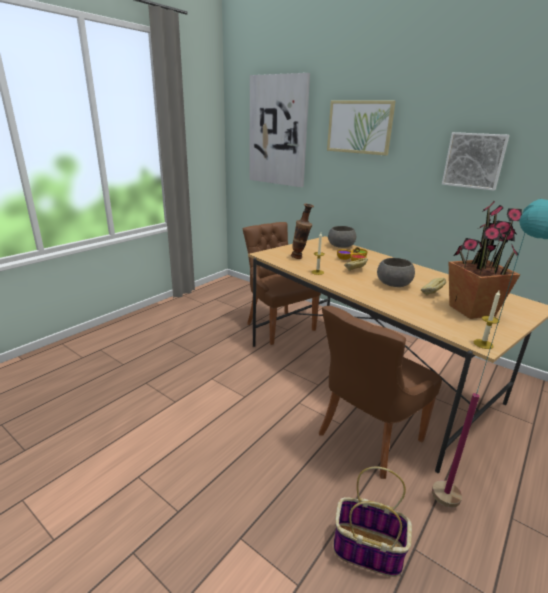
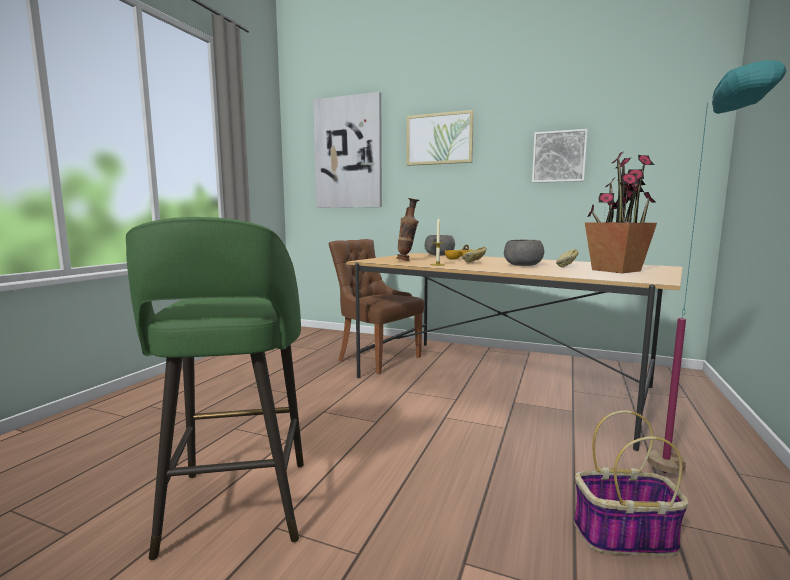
camera: 15 degrees left, 15 degrees down
(121, 455) = (236, 508): none -> green stool
(367, 438) = (542, 435): brown chair -> none
(483, 344) = (657, 281): candle -> none

